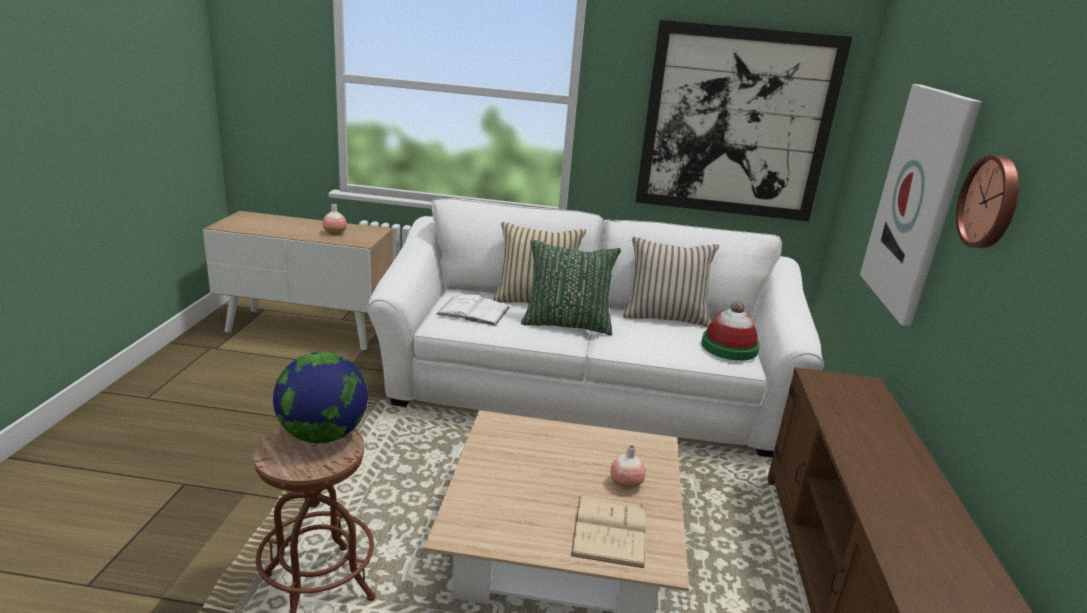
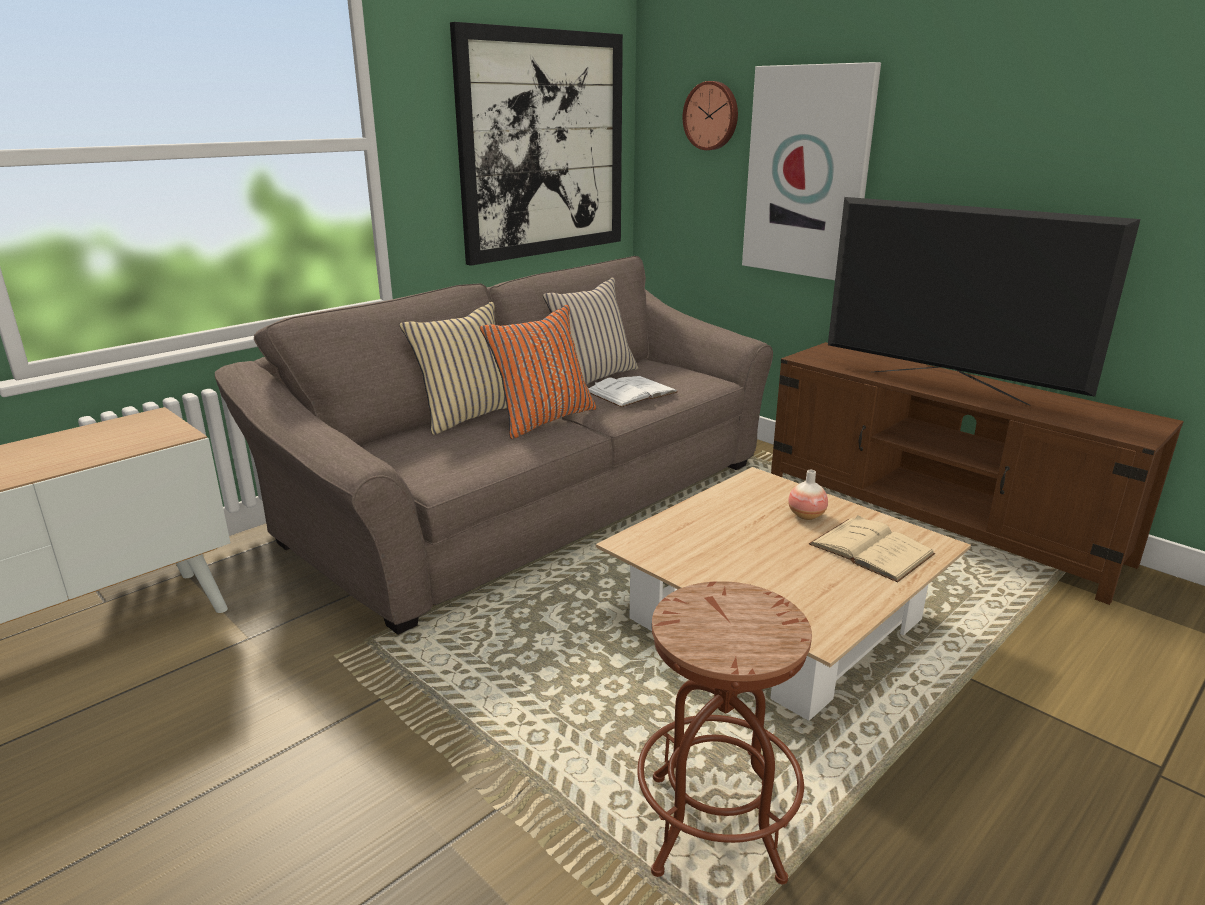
camera: 50 degrees left, 0 degrees up
(323, 435) = (708, 606): globe -> none
(335, 233) = (97, 444): vase -> none
(473, 311) = (439, 451): white book -> white book (631, 392)
(567, 324) = (542, 419): green pillow -> orange pillow
(584, 389) = (537, 501): white sofa -> brown sofa
(729, 347) = (685, 375): hat -> none
(869, 462) = (946, 387): none -> television
(991, 202) = (936, 143): wall clock -> wall clock (712, 116)

